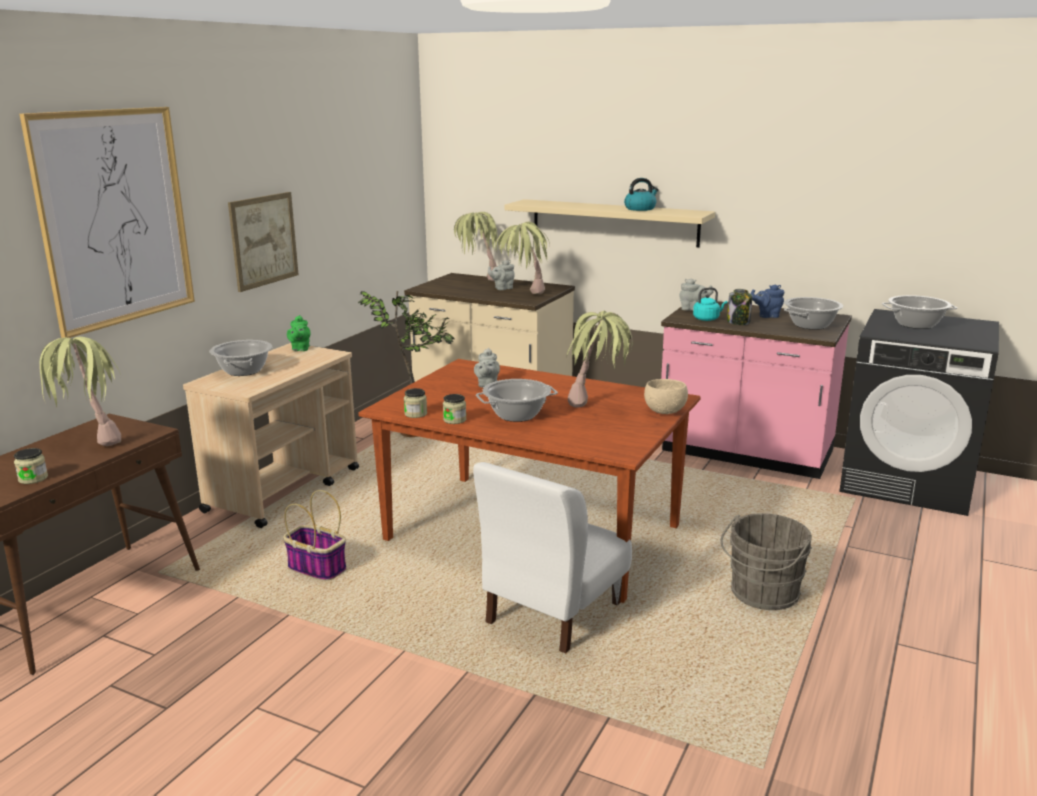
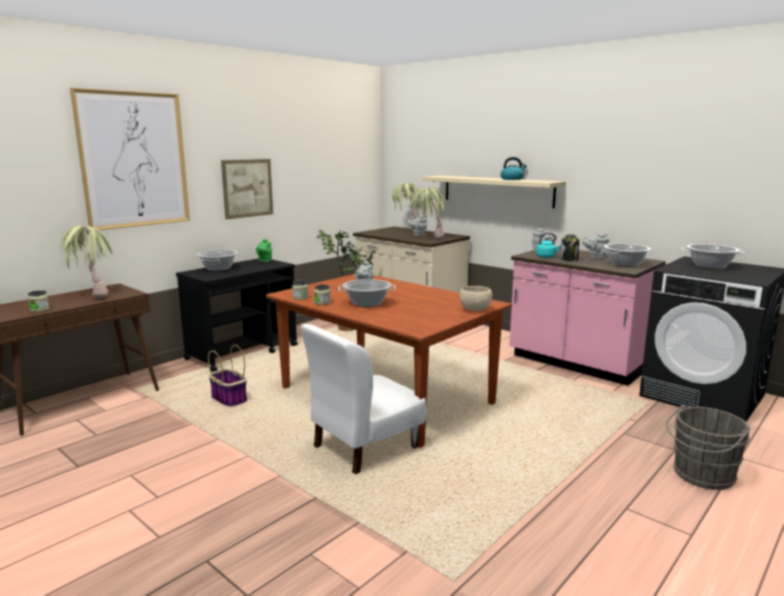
camera: 15 degrees right, 5 degrees down
(284, 489) = (243, 352): beige cart -> black cart
(598, 410) = (427, 305): potted plant -> none
(762, 595) = (531, 458): grey bucket -> grey bucket (701, 475)
(767, 316) = (595, 257): blue teapot -> grey teapot

